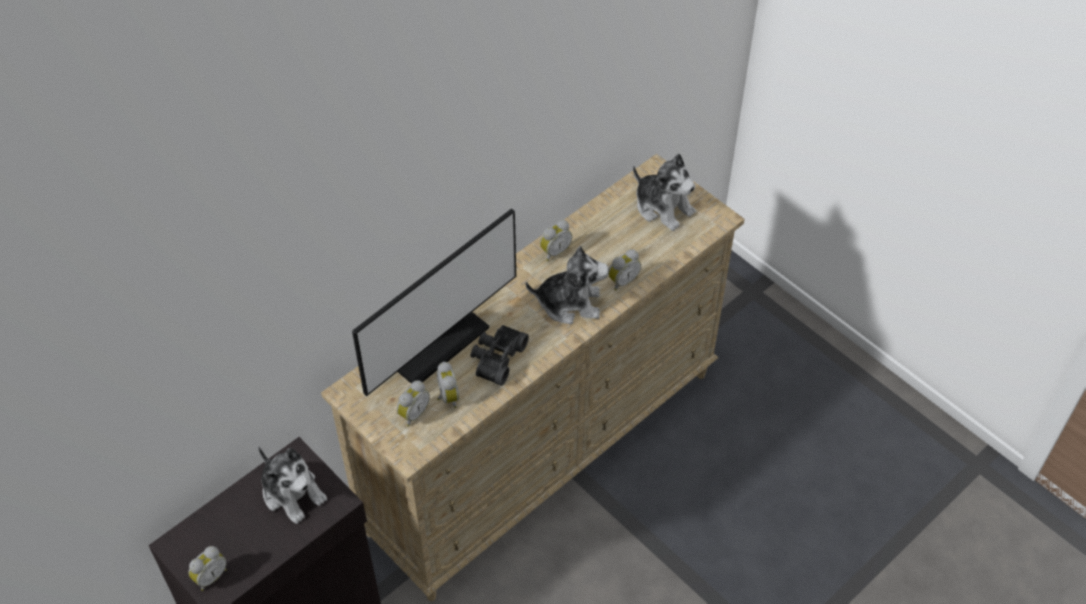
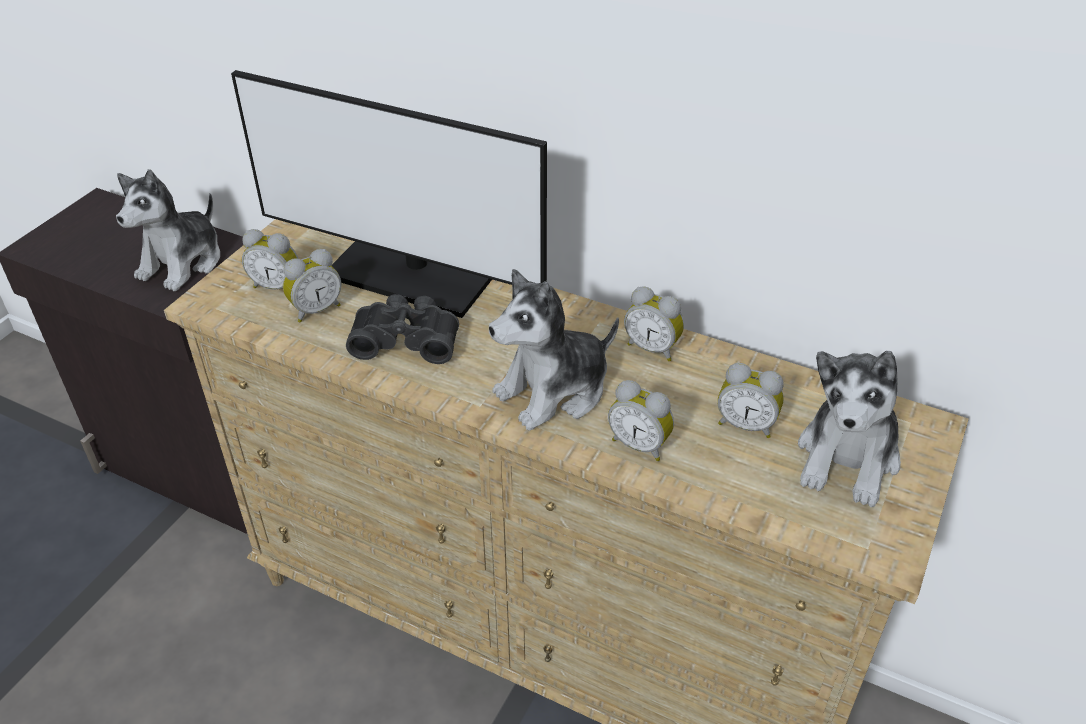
camera: 70 degrees right, 10 degrees down
(210, 576) = (55, 237): alarm clock -> alarm clock (746, 424)
(569, 303) = (554, 391): plush toy -> plush toy turned 75 degrees clockwise

